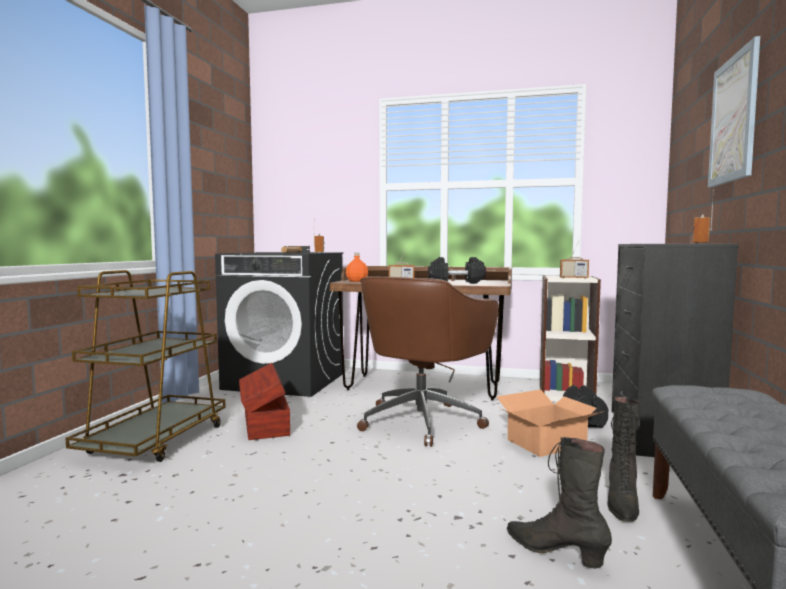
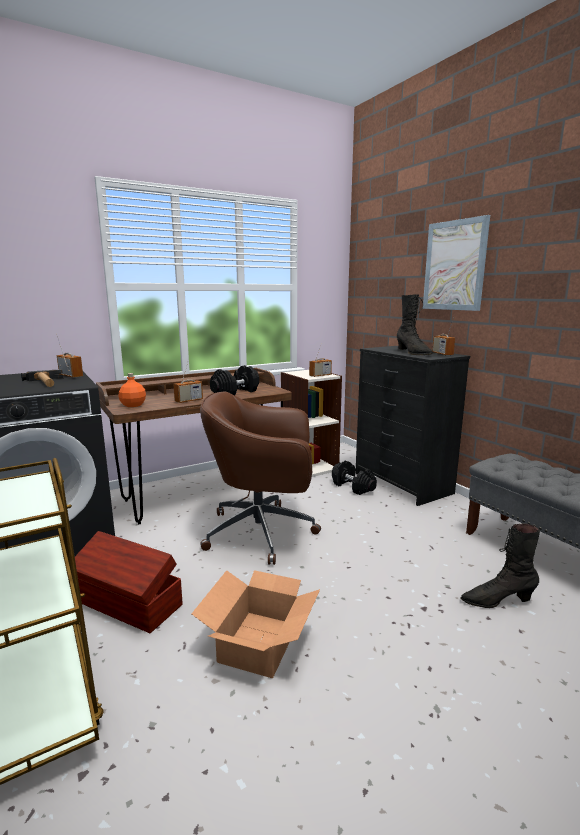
camera: 45 degrees left, 10 degrees up
(423, 421) = (263, 532): brown office chair -> brown office chair turned 105 degrees clockwise
(547, 443) = (367, 516): cardboard box -> cardboard box (260, 642)
(622, 502) = (464, 545): black boot -> black boot (413, 353)

